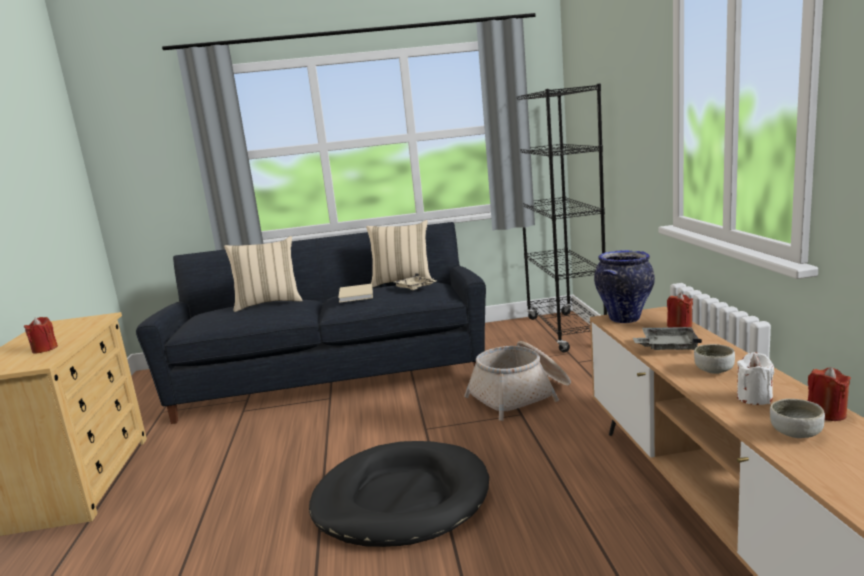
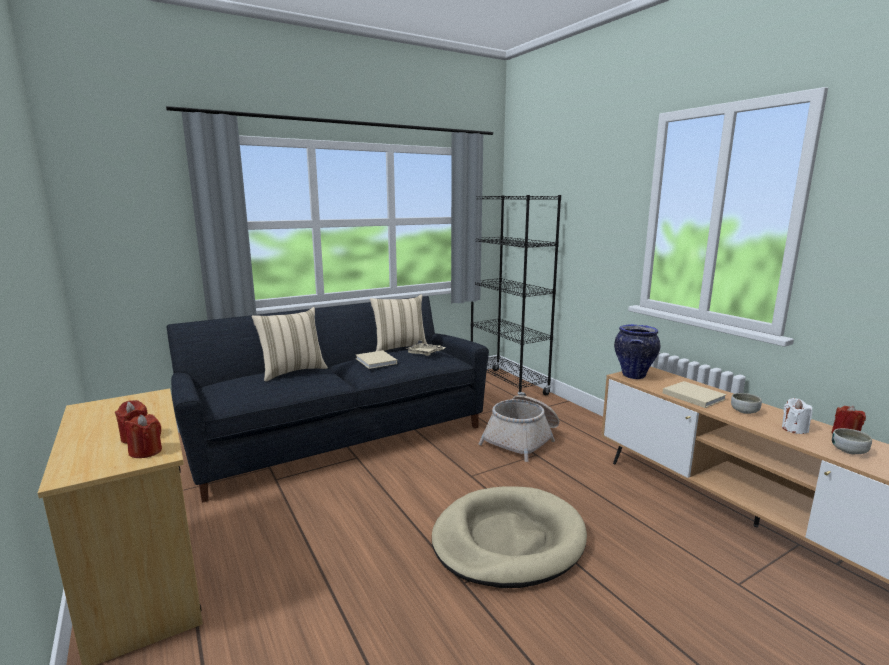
camera: 25 degrees left, 0 degrees up
(401, 499) = (508, 540): black dog bed -> beige dog bed
(667, 346) = (692, 395): grey tray -> beige book
(679, 326) = (677, 379): red candle -> red candle (146, 451)

